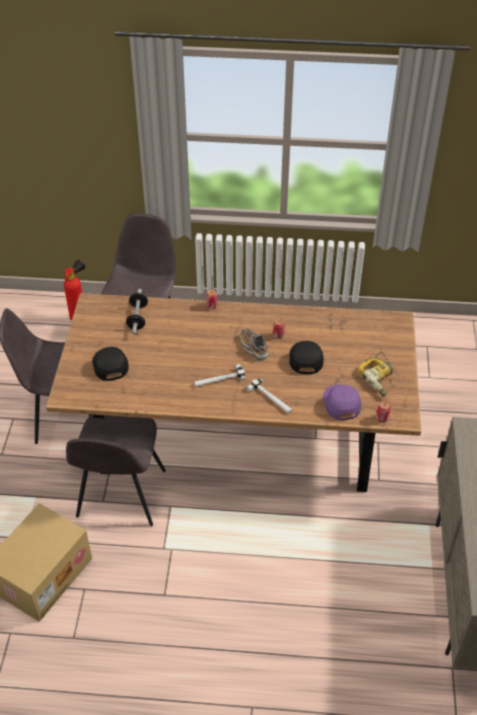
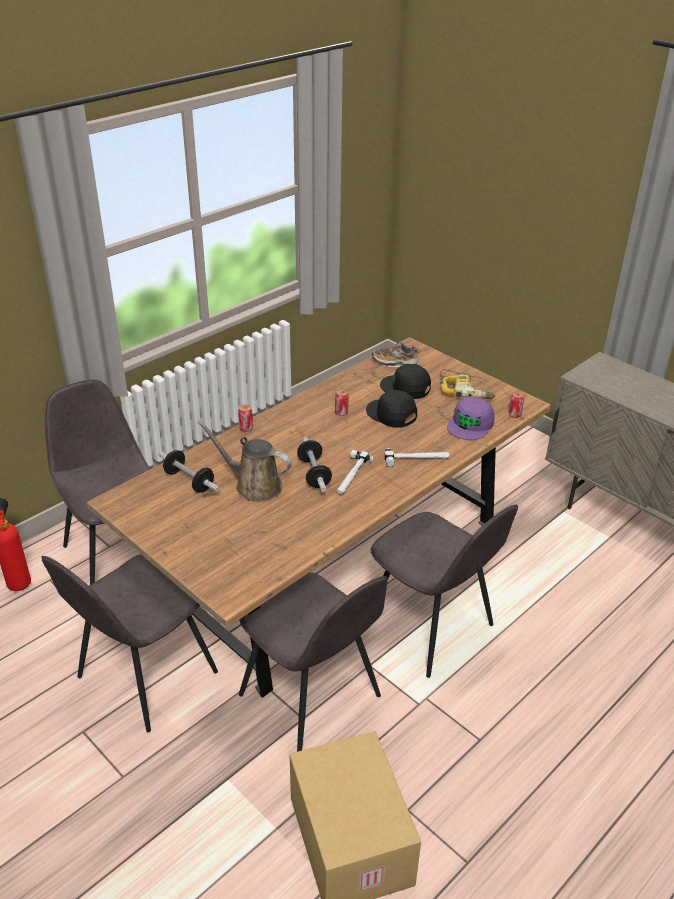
camera: 50 degrees left, 10 degrees down
(110, 365) = (230, 536): black cap -> black cap (406, 387)
(163, 345) = (254, 485): none -> brown watering can
(202, 362) = (314, 474): none -> dumbbell
(230, 517) = (431, 628): none -> grey chair
(254, 348) = (337, 434): shoe -> shoe (395, 362)
(341, 403) = (470, 424): purple cap -> purple cap turned 90 degrees counterclockwise

